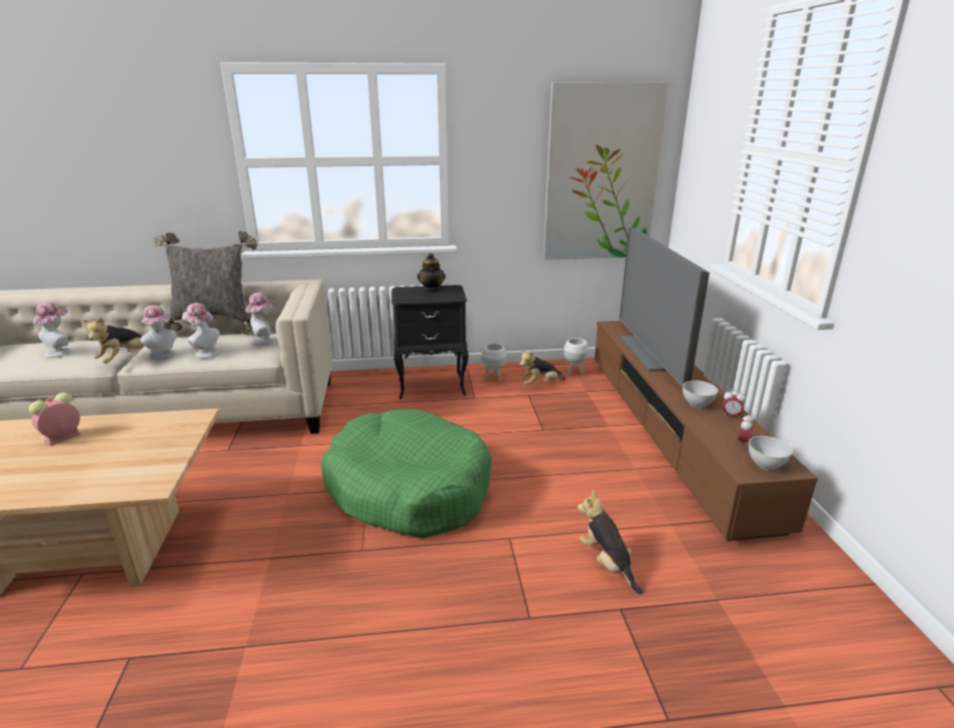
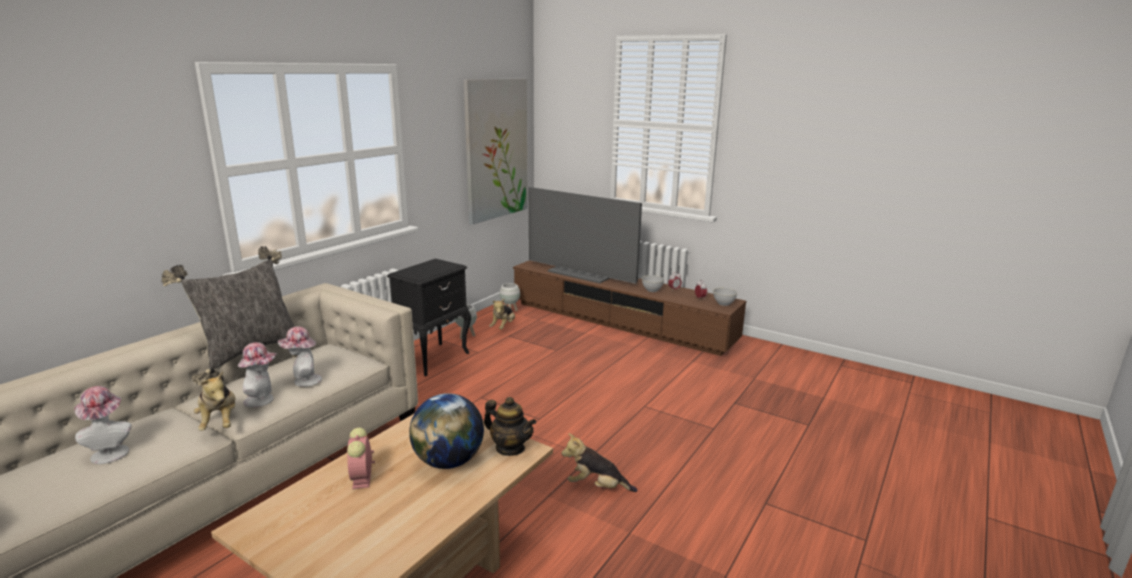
camera: 50 degrees left, 5 degrees down
(108, 459) = (448, 462): none -> globe
(264, 340) = (333, 353): hat -> none
(408, 488) = (547, 416): green dog bed -> none
(432, 289) = (426, 266): teapot -> teapot (510, 448)
(607, 563) = (699, 390): plush toy -> plush toy (597, 486)

